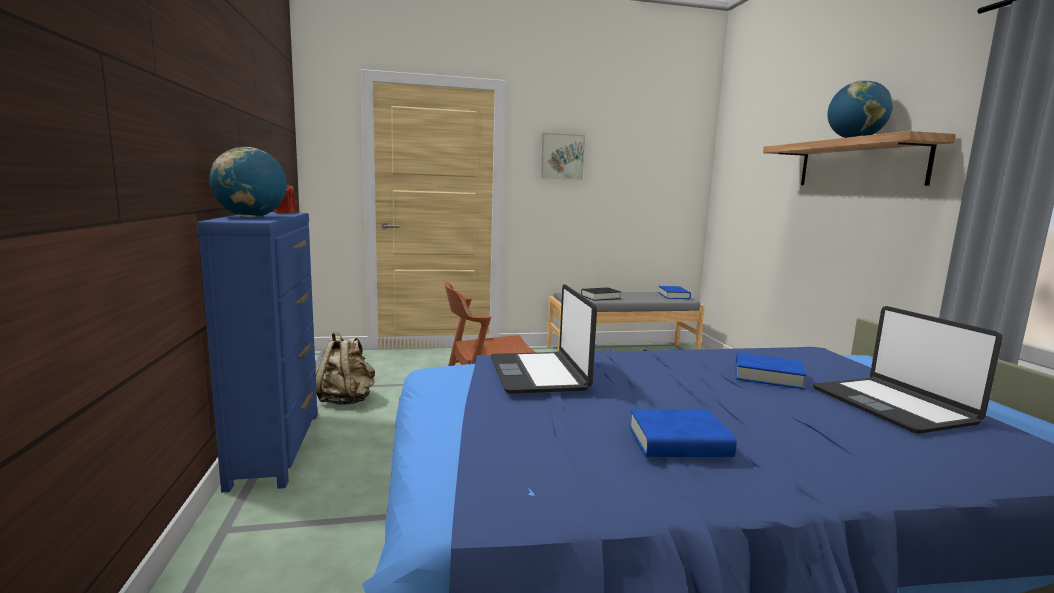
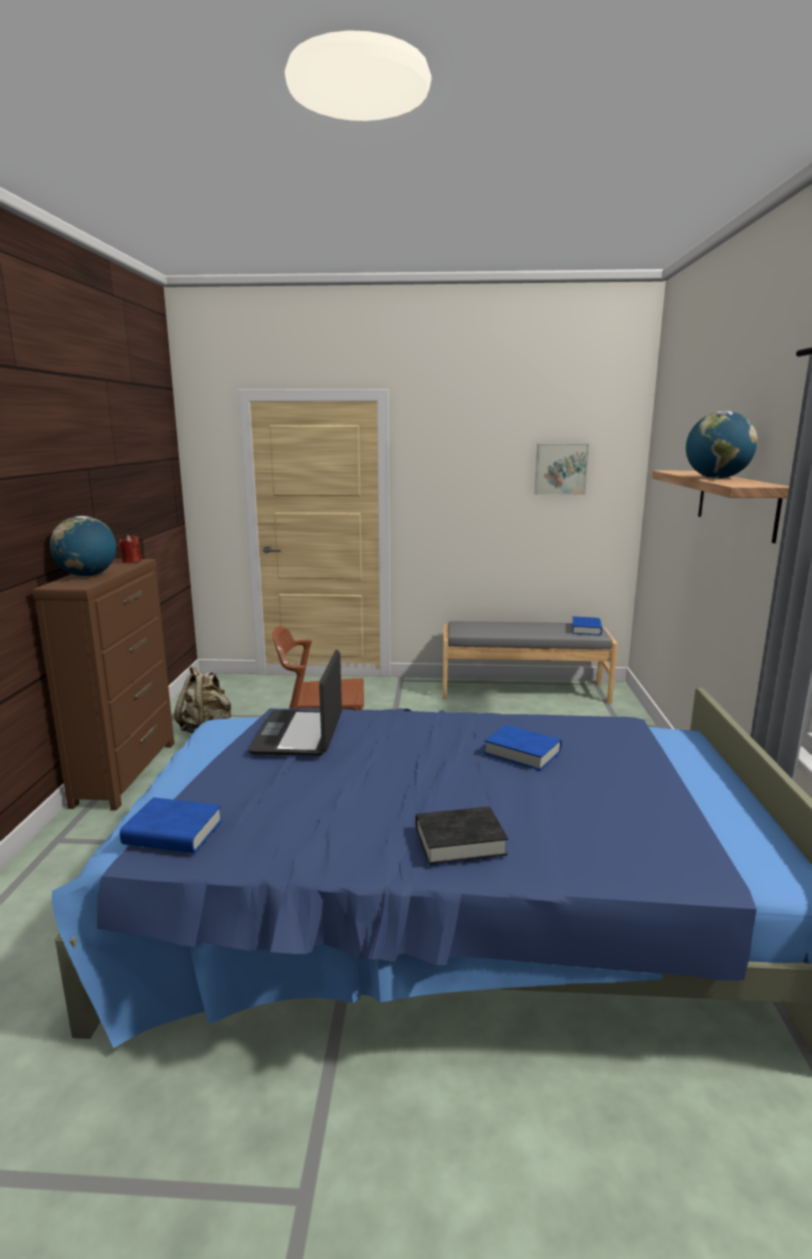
camera: 15 degrees right, 5 degrees up
(277, 447) = (126, 772): blue dresser -> brown dresser
(561, 156) = (455, 470): picture -> picture (560, 469)
(600, 297) = (494, 630): black book -> black book (460, 841)
(678, 442) = (343, 814): blue book -> blue book (173, 833)
(893, 406) = (610, 797): laptop -> none

